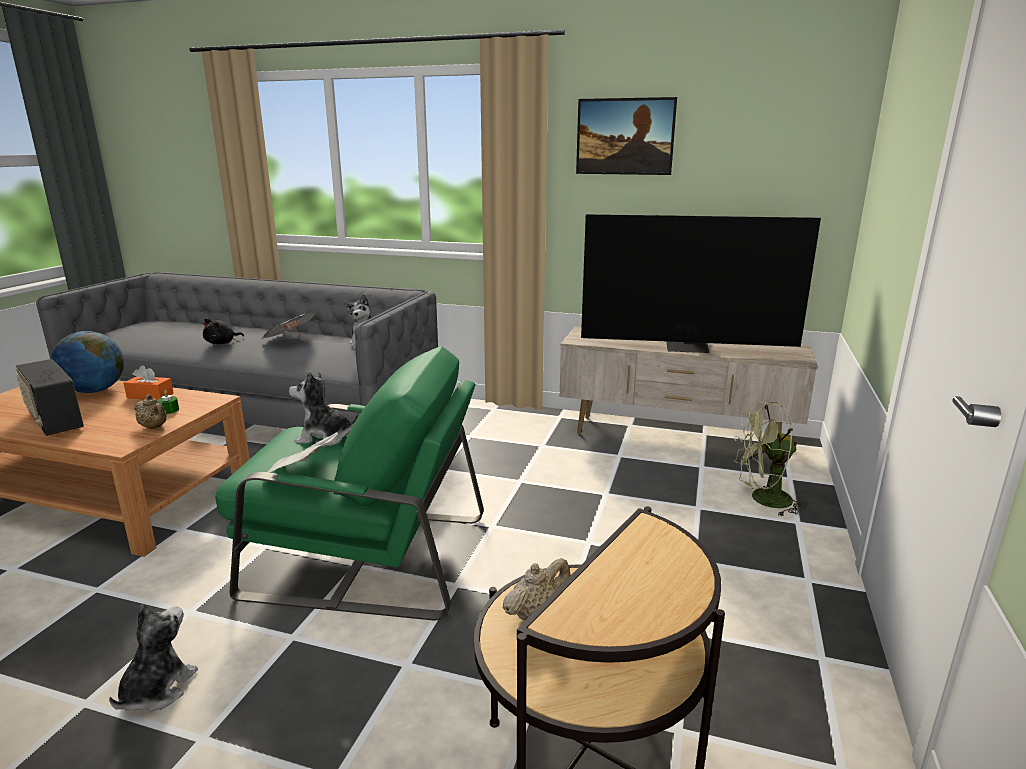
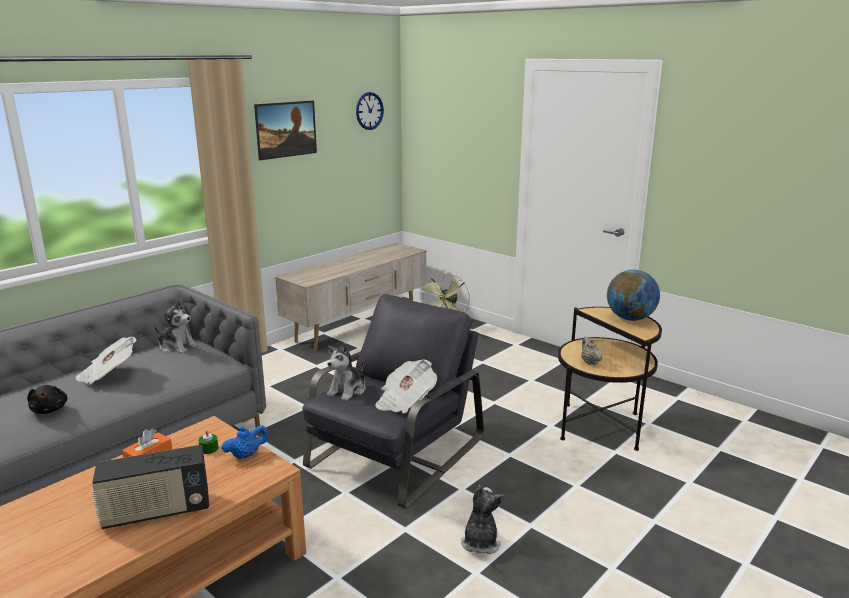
camera: 65 degrees left, 0 degrees up
(94, 391) = (80, 494): globe -> globe (630, 318)
(154, 427) = (246, 455): beige teapot -> blue teapot
(157, 690) = (480, 542): plush toy -> plush toy turned 60 degrees clockwise
(365, 556) = (395, 453): green armchair -> grey armchair
(687, 348) = (363, 263): television -> none
(793, 119) = (369, 111): none -> wall clock

